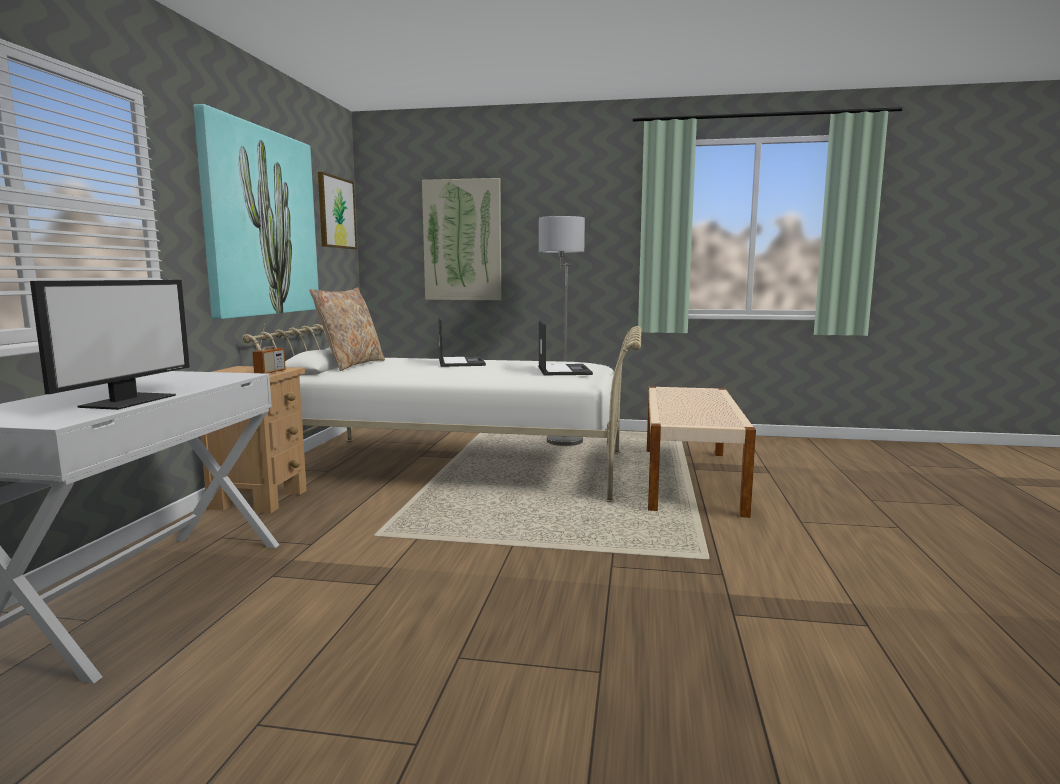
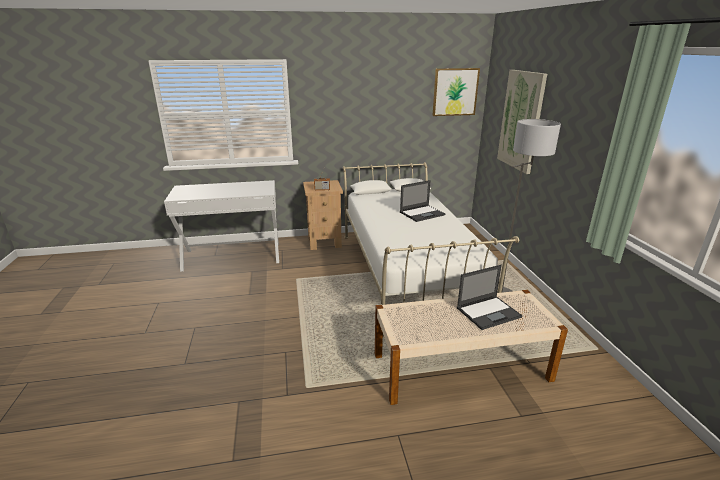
camera: 70 degrees right, 15 degrees up
(128, 401) = (207, 195): monitor -> none
(260, 223) = (369, 108): picture -> none
(351, 365) = (387, 193): beige pillow -> none
(563, 370) = (421, 245): laptop -> laptop (489, 312)

